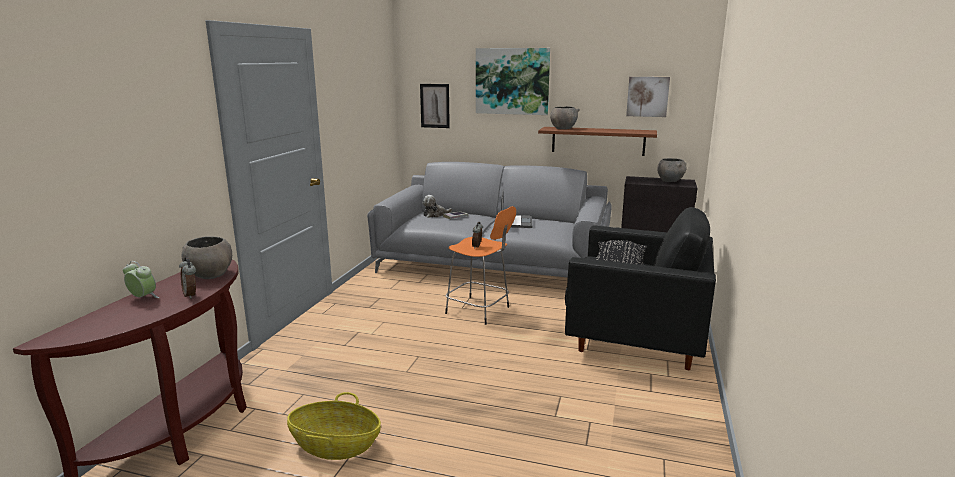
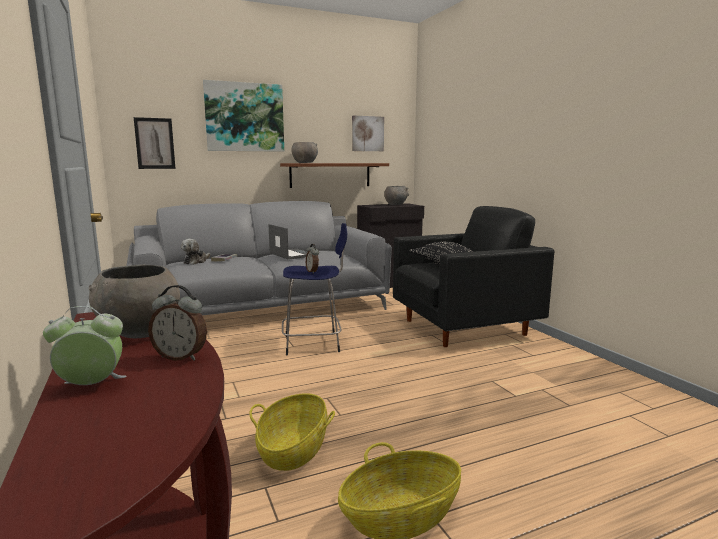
camera: 40 degrees left, 5 degrees down
(347, 380) = (293, 449): none -> basket
(479, 311) = (314, 344): orange stool -> blue stool

